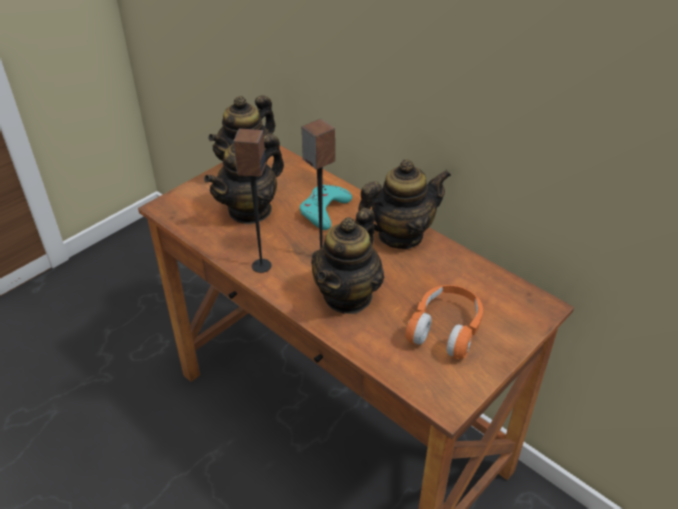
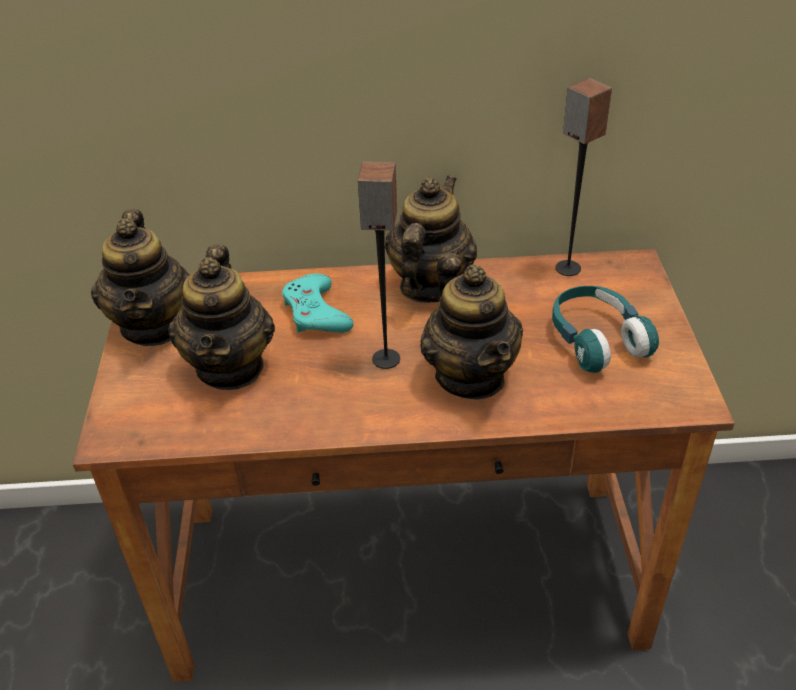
camera: 45 degrees left, 0 degrees up
(261, 266) = (337, 414): speaker -> speaker (567, 268)
(446, 329) = (596, 340): orange headphones -> turquoise headphones

